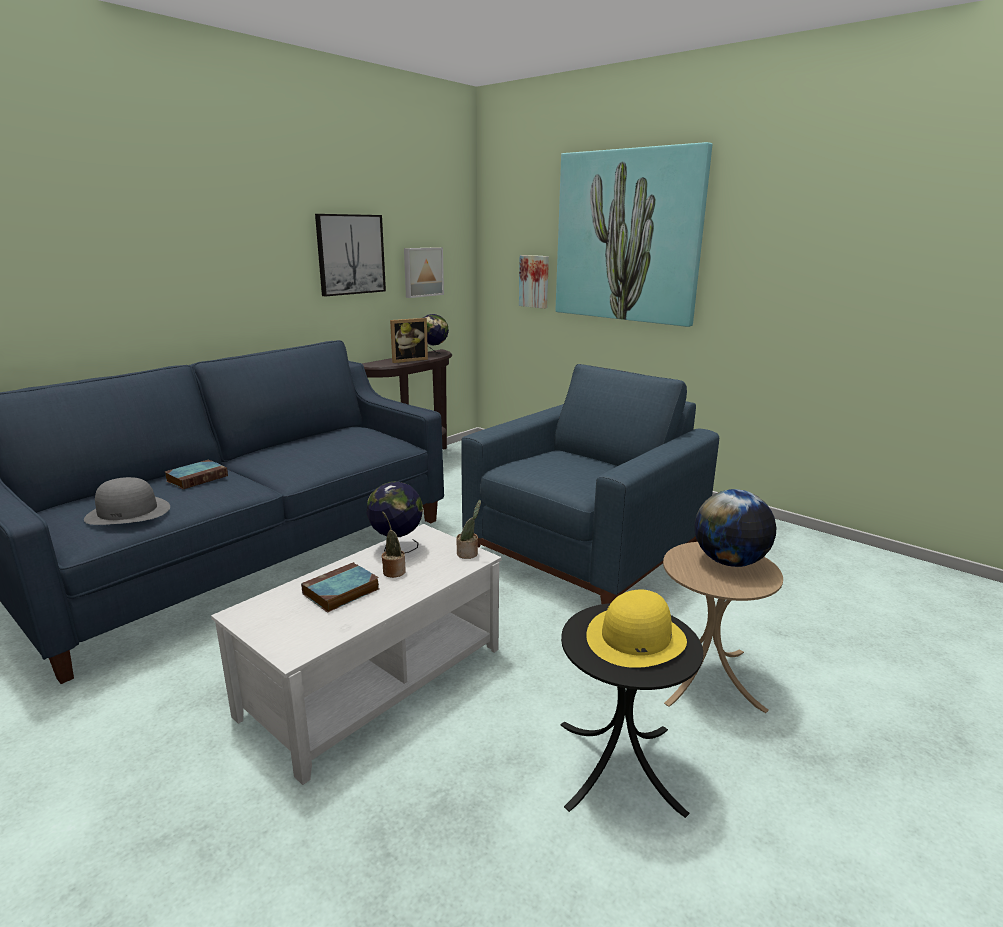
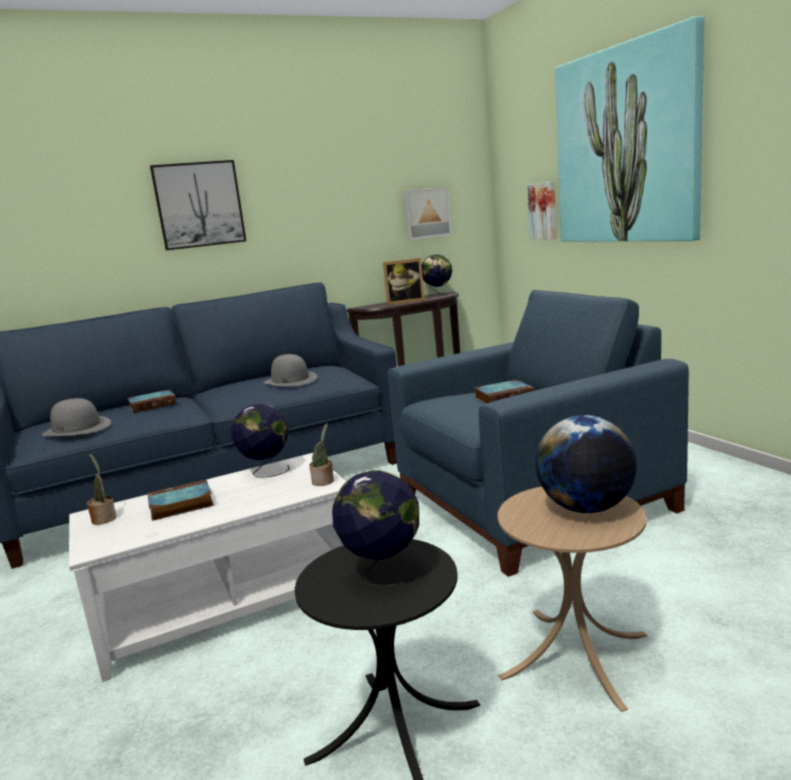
camera: 25 degrees right, 5 degrees down
(337, 445) = (290, 380): none -> grey hat
(350, 254) = (343, 201): picture -> picture (199, 205)
(393, 571) = (241, 491): potted plant -> potted plant (104, 518)
(576, 462) = (505, 397): none -> book
(635, 638) = (383, 575): yellow hat -> globe

